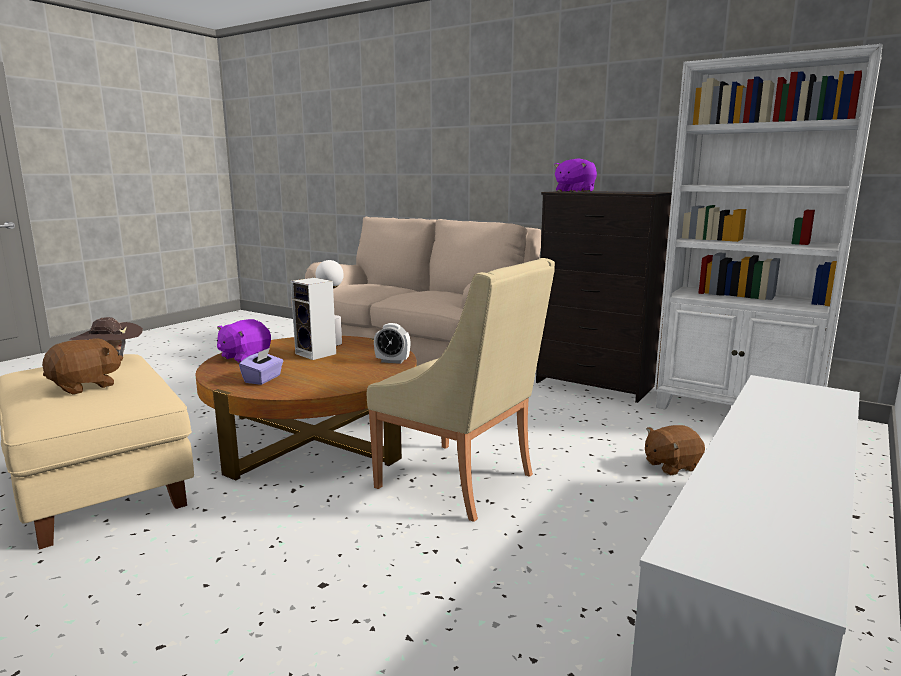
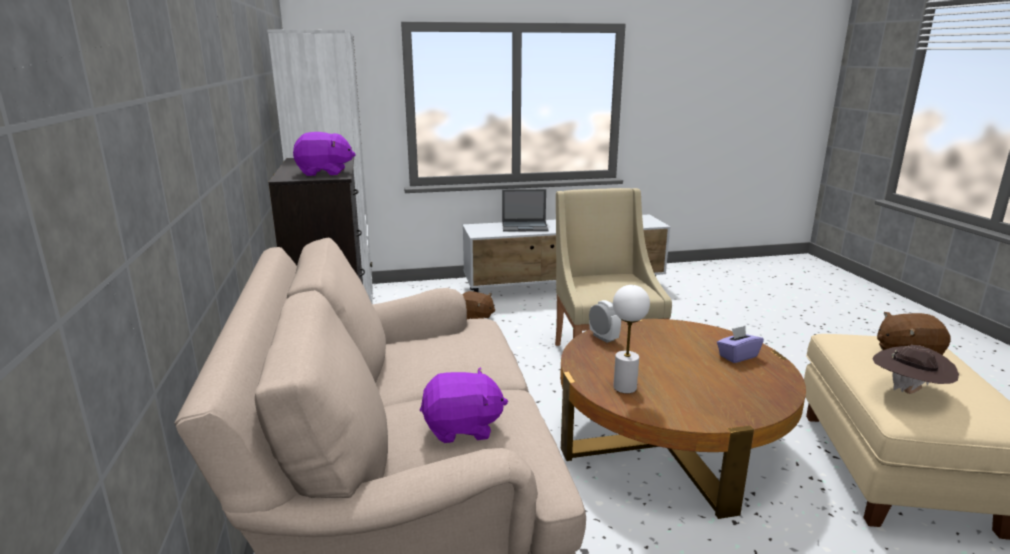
camera: 135 degrees left, 5 degrees up
(244, 357) = (744, 400): purple plush toy -> purple plush toy (462, 428)
(317, 354) = (660, 374): speaker -> none
(797, 420) = (525, 226): none -> laptop

